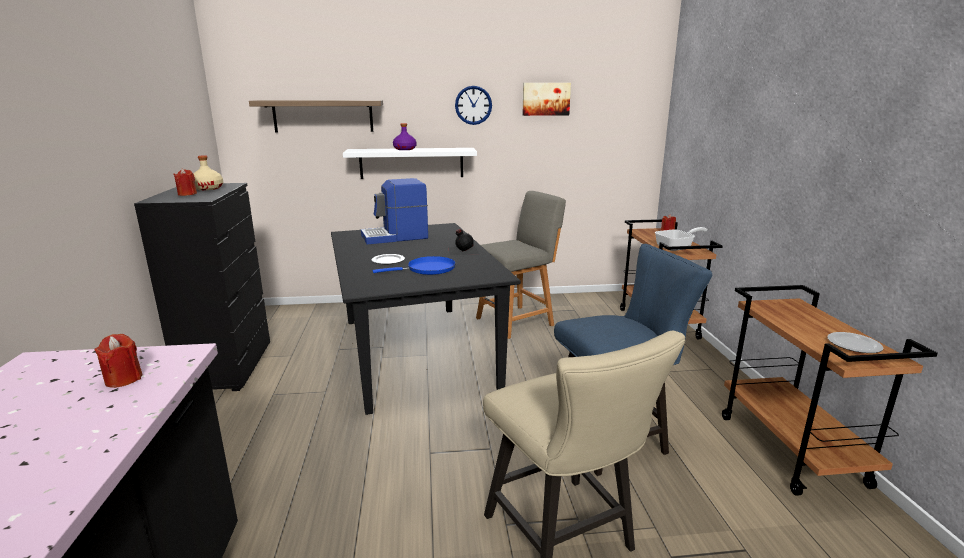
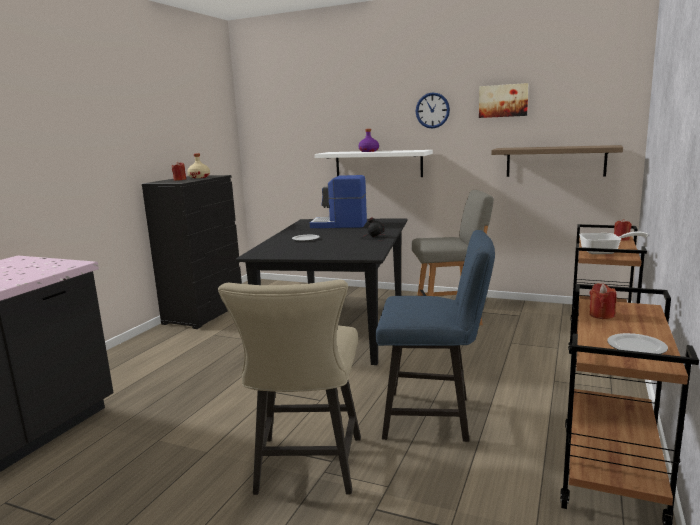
camera: 30 degrees right, 5 degrees down
(123, 379) = (33, 270): red candle -> red candle (601, 315)
(323, 116) = (310, 125): shelf -> shelf (555, 161)
(427, 269) = (324, 246): blue frying pan -> none

